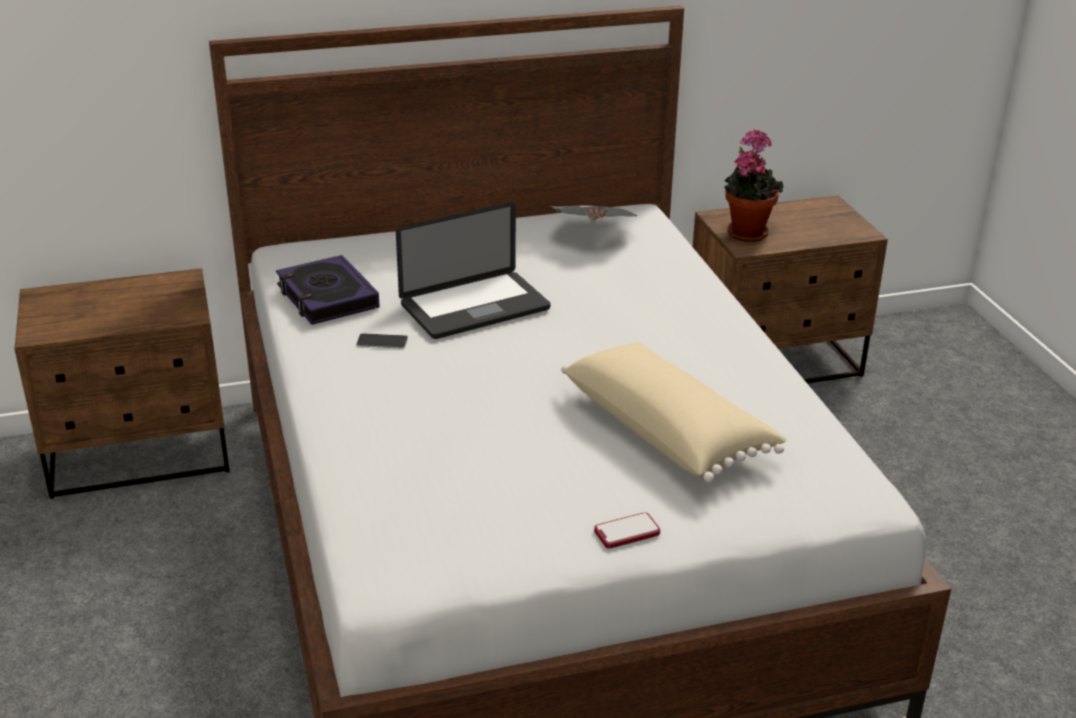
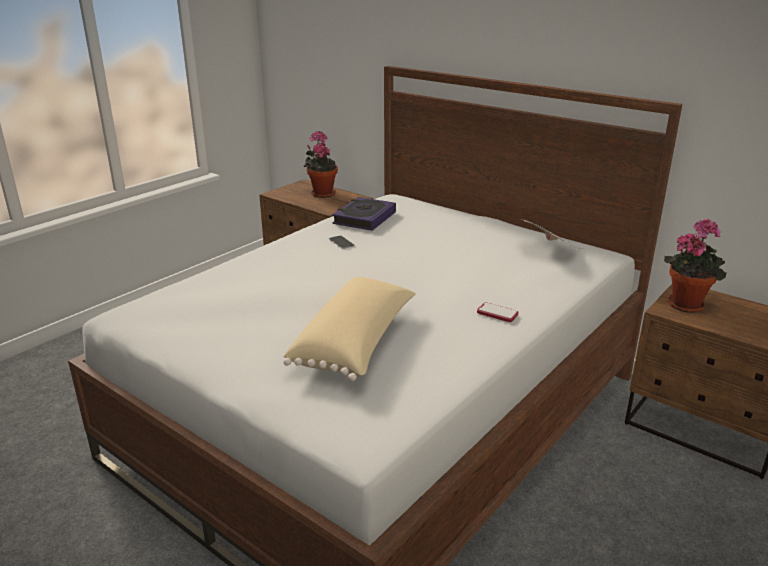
camera: 55 degrees right, 5 degrees down
(112, 297) = (321, 193): none -> potted plant
(475, 307) = (410, 250): laptop -> none
(627, 532) = (227, 365): phone -> phone (497, 313)

